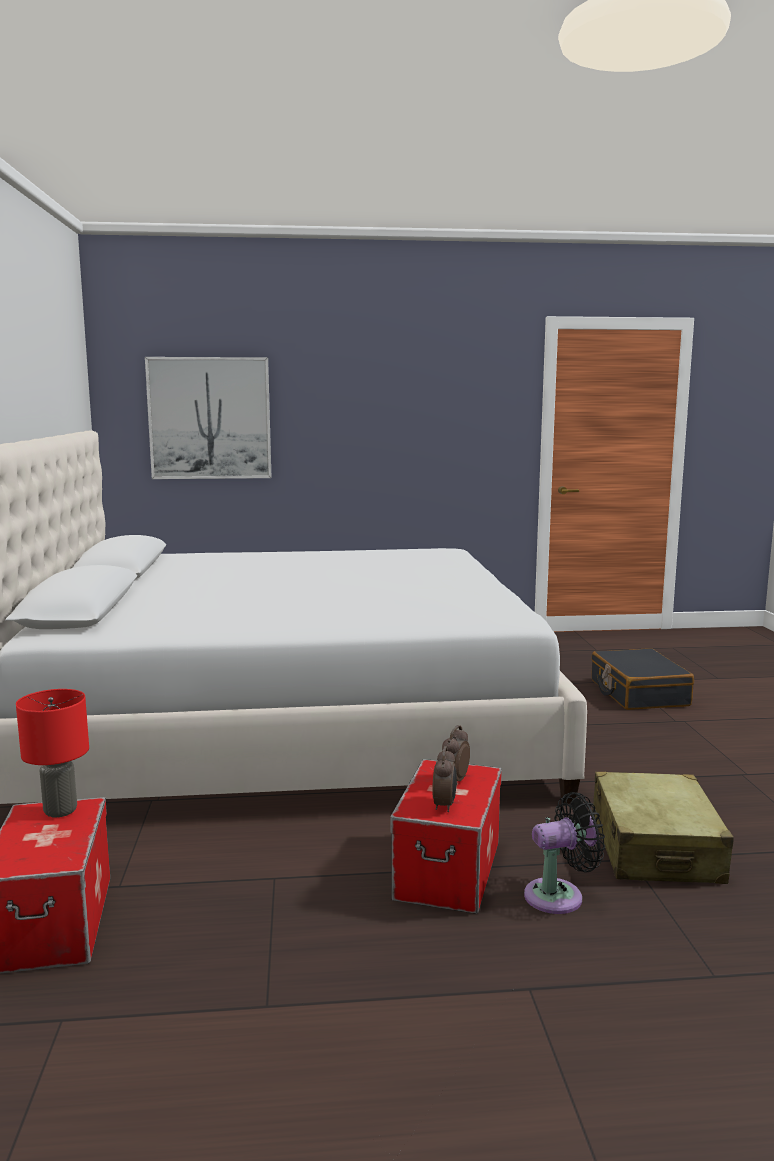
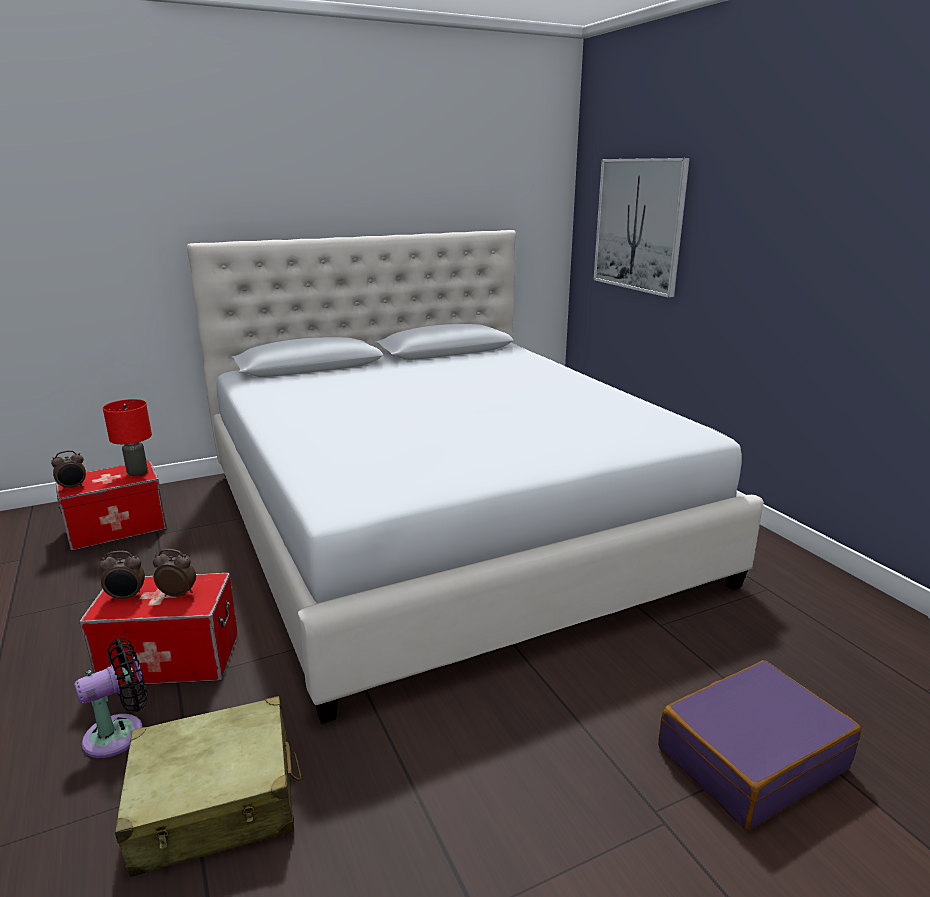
camera: 70 degrees right, 10 degrees up
(51, 860) = (73, 487): none -> alarm clock
(559, 896) = (120, 733): black fan -> black fan turned 90 degrees counterclockwise
(638, 693) = (751, 757): black suitcase -> purple suitcase

